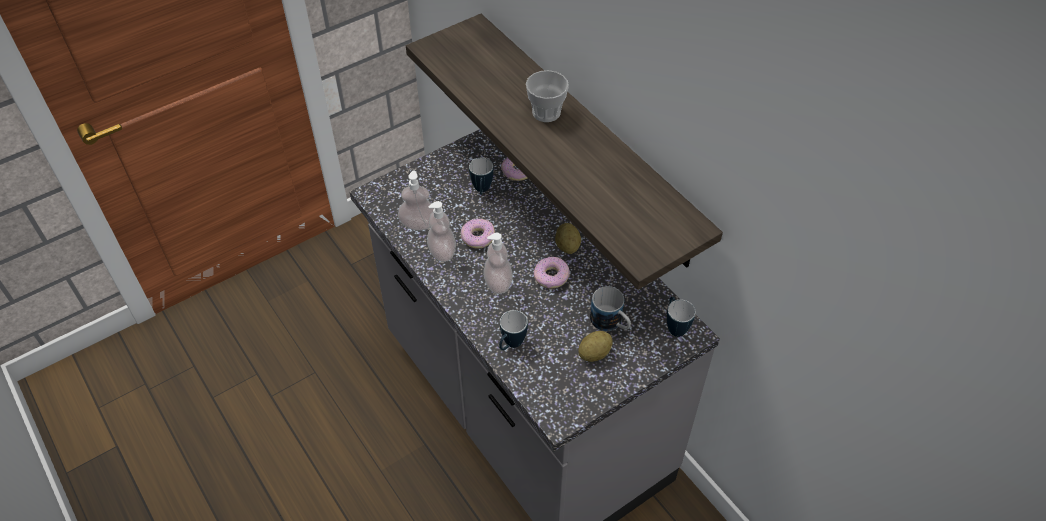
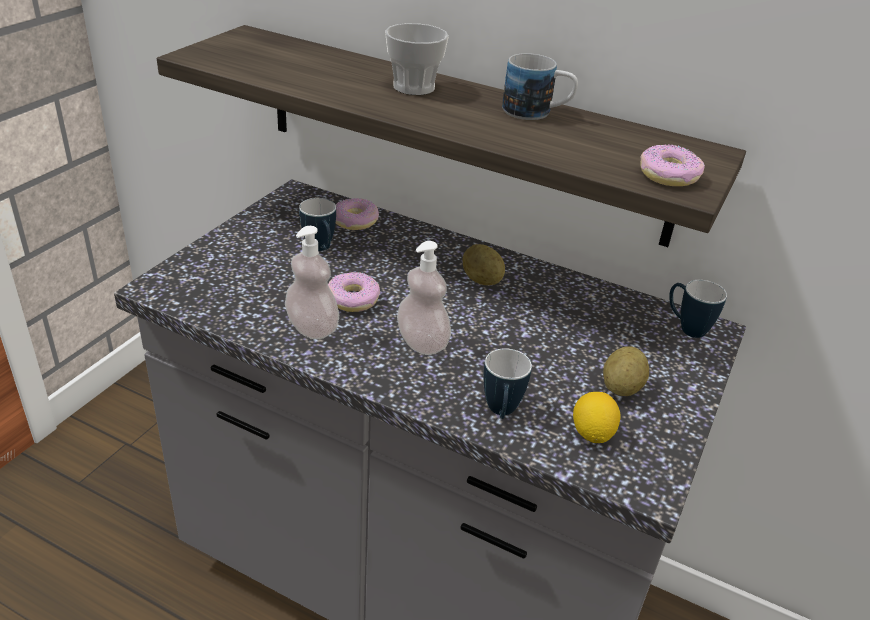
camera: 30 degrees left, 15 degrees down
(419, 224) = (253, 305): soap dispenser -> none
(551, 276) = (489, 317): donut -> donut (669, 175)
(552, 376) = (592, 434): none -> lemon
(611, 323) = (610, 347): mug -> mug (536, 113)

